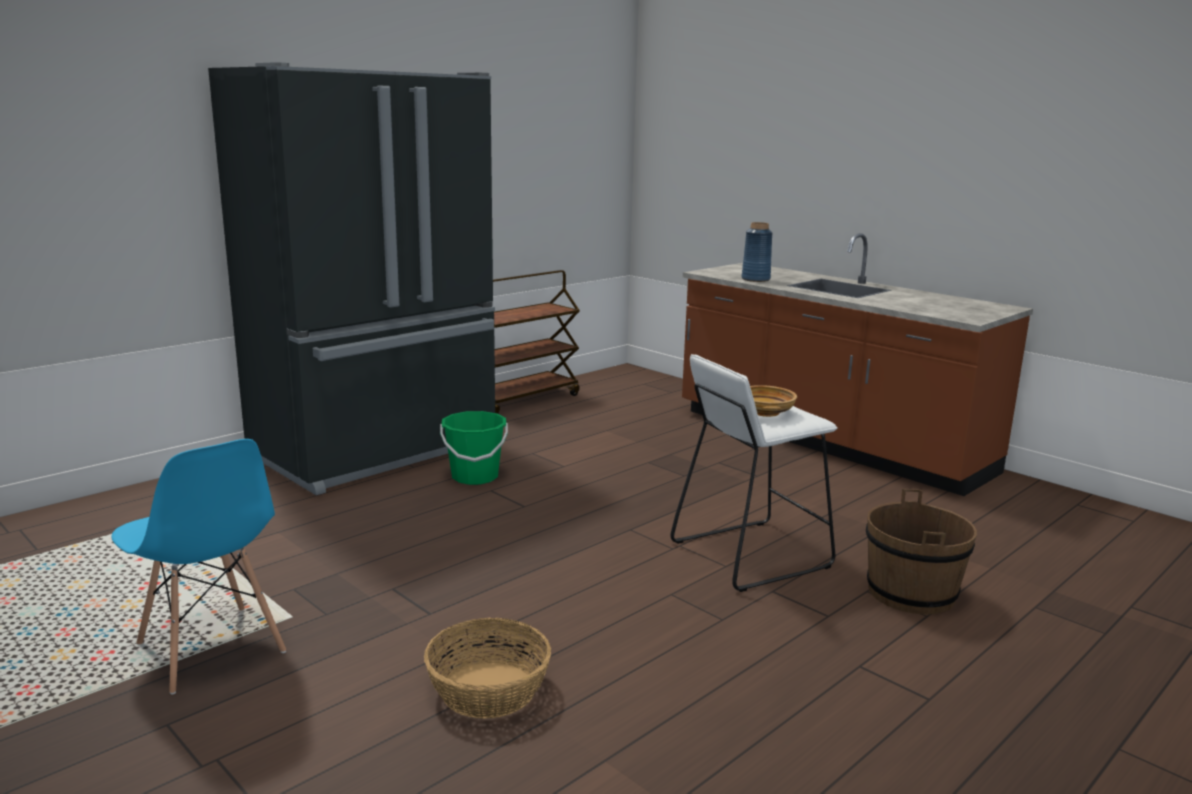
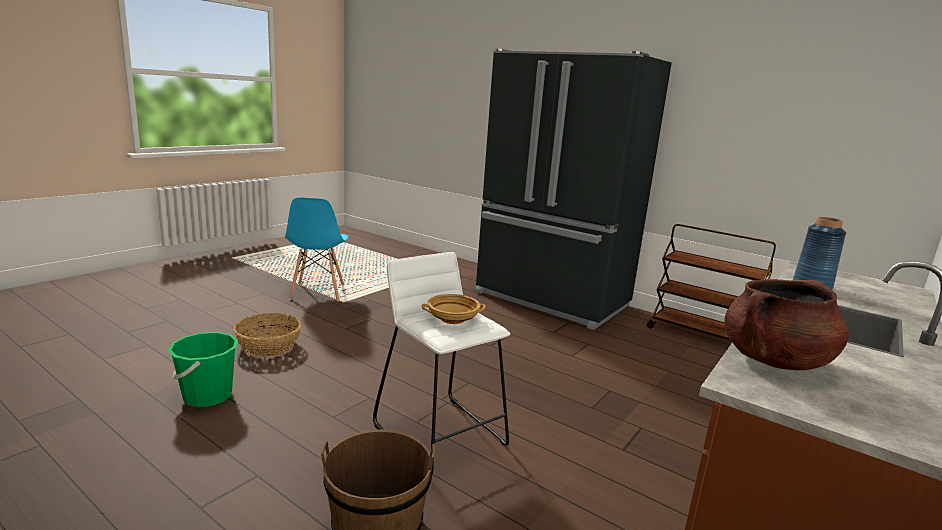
camera: 80 degrees right, 0 degrees up
(210, 649) = (317, 292): blue chair -> blue chair turned 45 degrees counterclockwise
(475, 477) = (530, 328): green bucket -> green bucket (208, 396)
(925, 309) = (774, 360): none -> brown cooking pot

